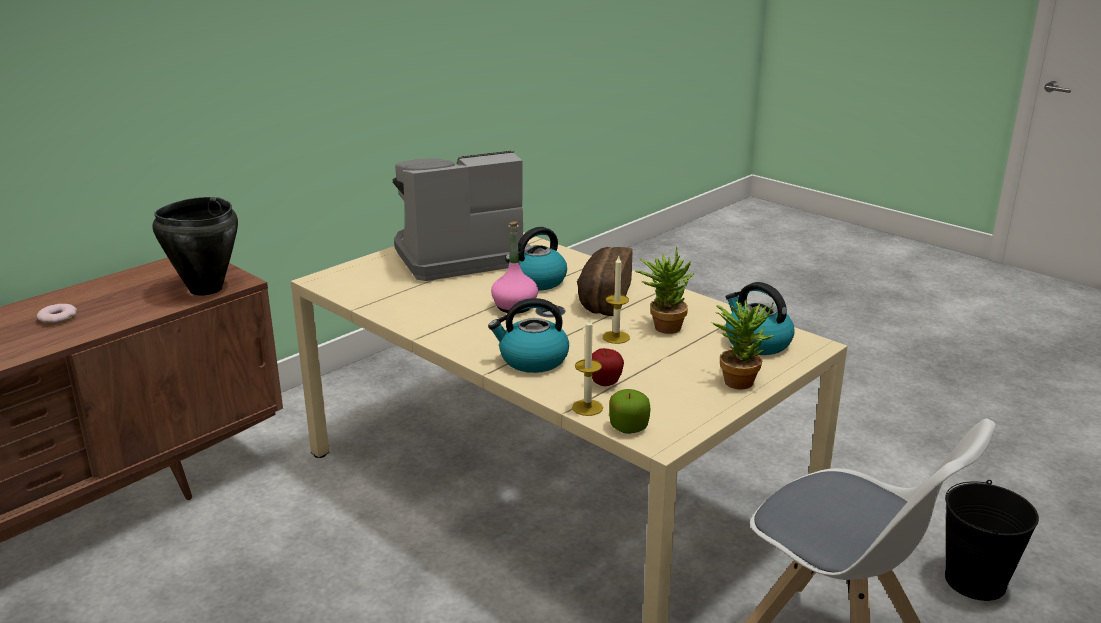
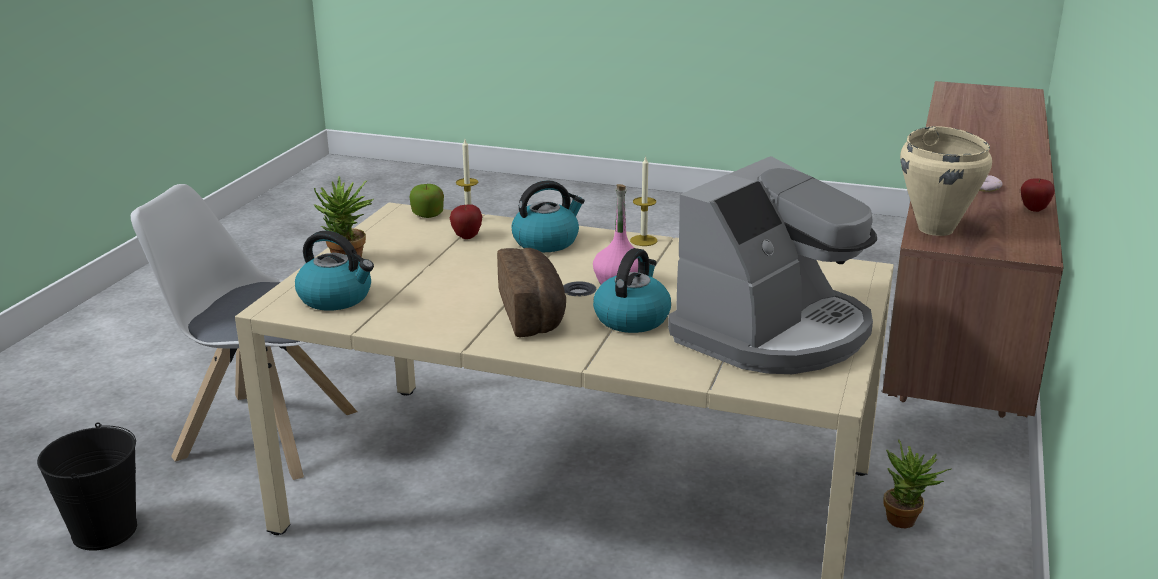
camera: 155 degrees right, 0 degrees up
(88, 288) = (1034, 209): none -> apple
(205, 289) = (936, 229): black cooking pot -> beige cooking pot
(616, 337) = (486, 275): candle -> candle (643, 240)
(663, 326) = (444, 295): potted plant -> potted plant (907, 521)

